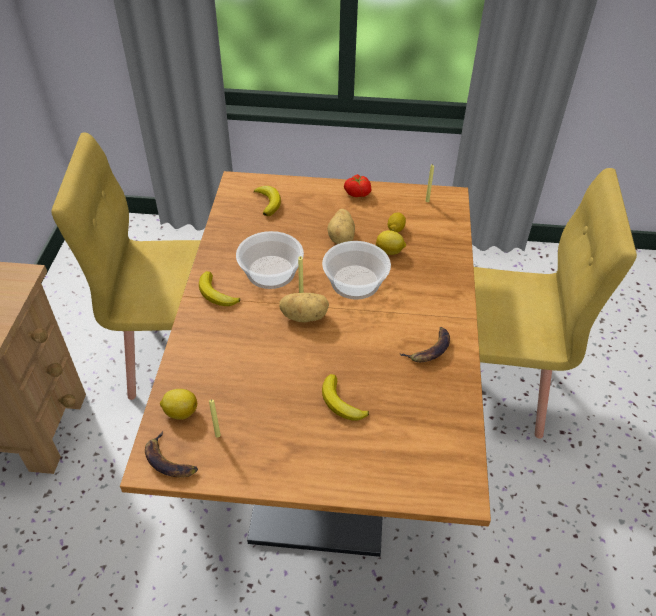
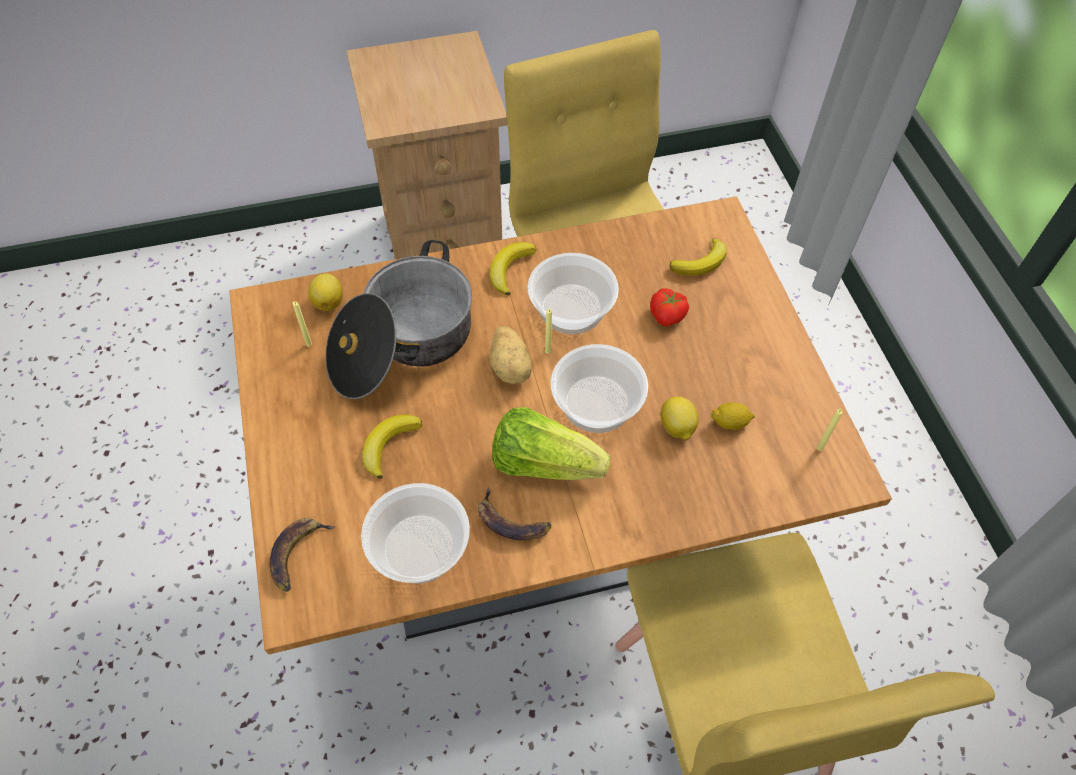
camera: 70 degrees right, 10 degrees up
(170, 460) = (267, 316): banana -> banana (297, 554)
(251, 373) = (402, 344): none -> cooking pot
(342, 237) = (676, 364): potato -> none
(357, 192) = (783, 354): tomato -> tomato (668, 315)
(391, 320) = (543, 463): none -> lettuce
(434, 405) = (418, 548): none -> bowl

